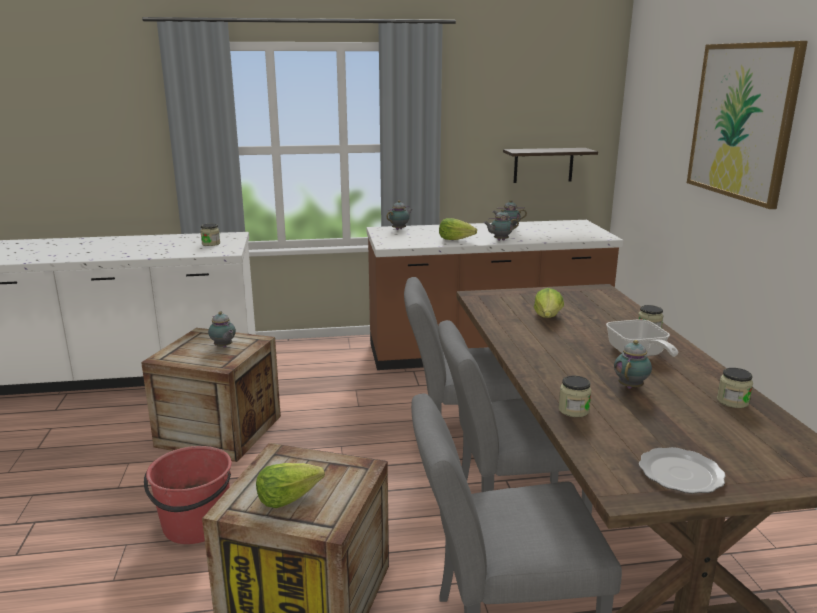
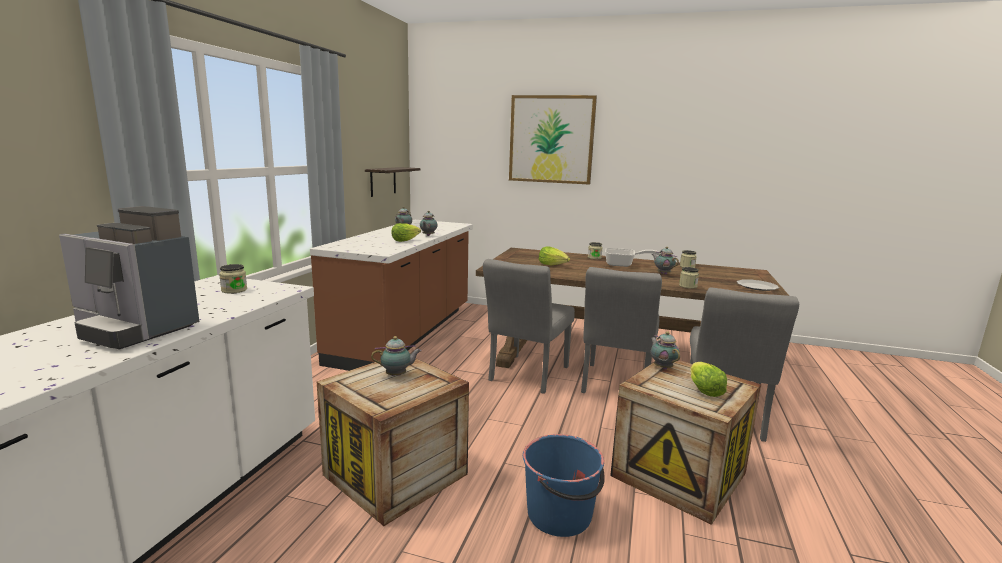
camera: 65 degrees left, 5 degrees down
(115, 250) = (135, 329): none -> coffee machine
(196, 525) = (560, 515): red bucket -> blue bucket
(400, 229) = (342, 244): teapot -> teapot (662, 367)

